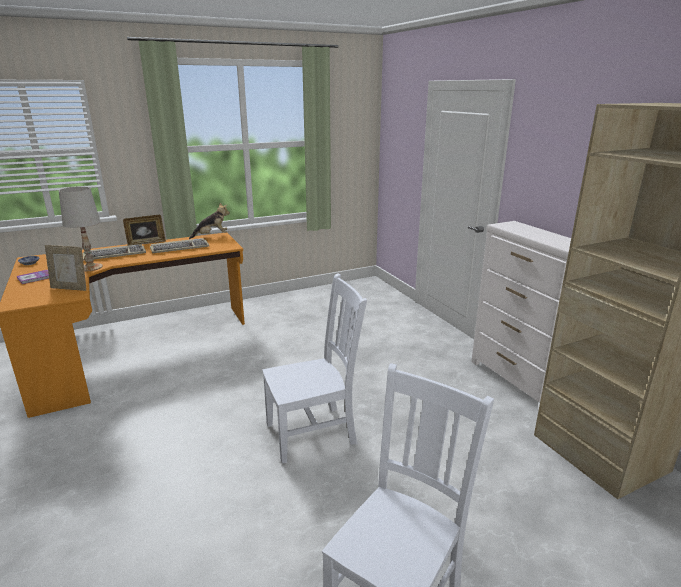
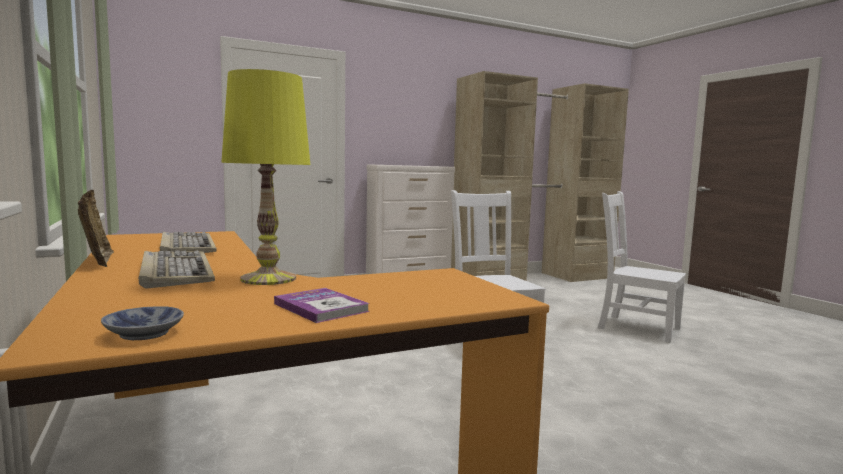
camera: 90 degrees left, 15 degrees down
(70, 288) = (406, 278): picture frame -> none
(90, 267) = (267, 279): white table lamp -> yellow table lamp
(212, 236) = (127, 238): plush toy -> none

